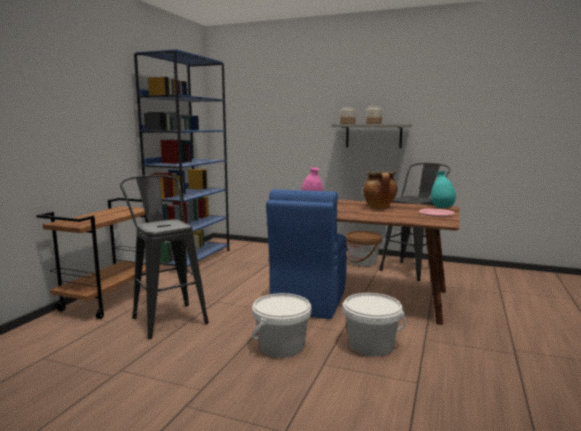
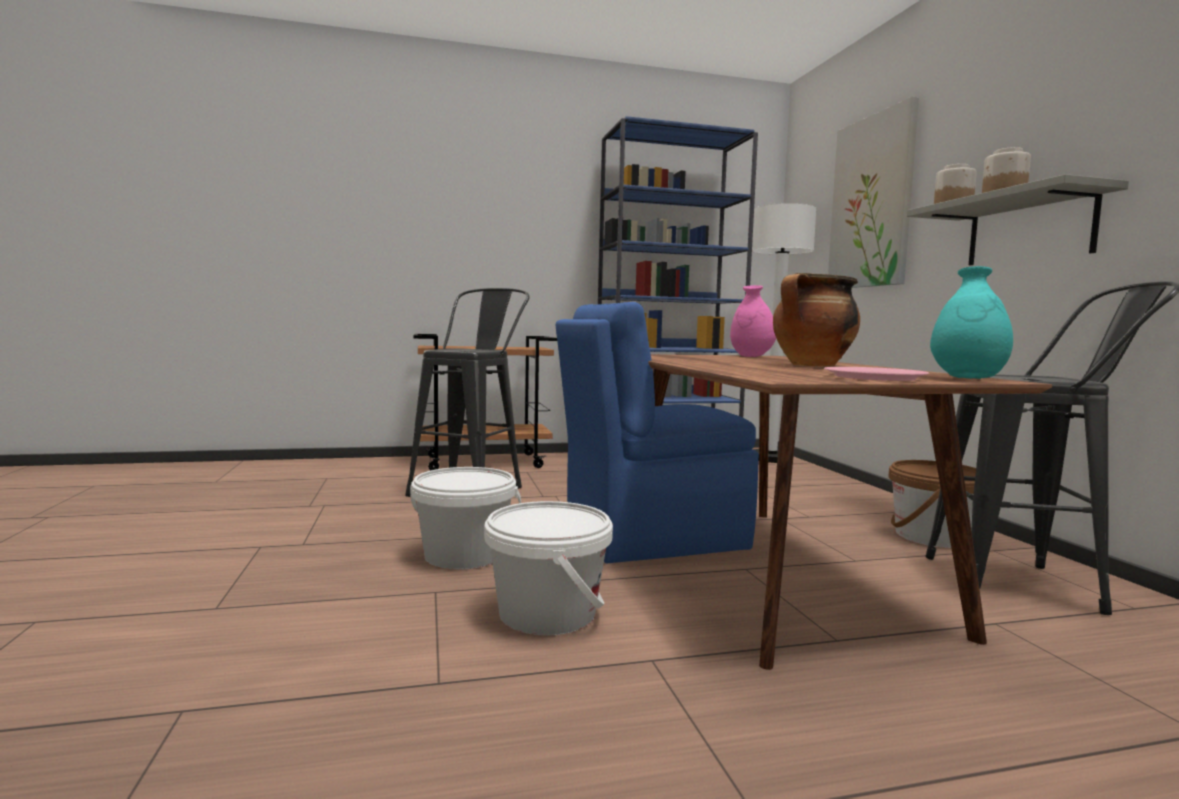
camera: 55 degrees right, 5 degrees down
(232, 244) = (770, 458): none -> white floor lamp
(283, 109) = (871, 202): none -> picture

